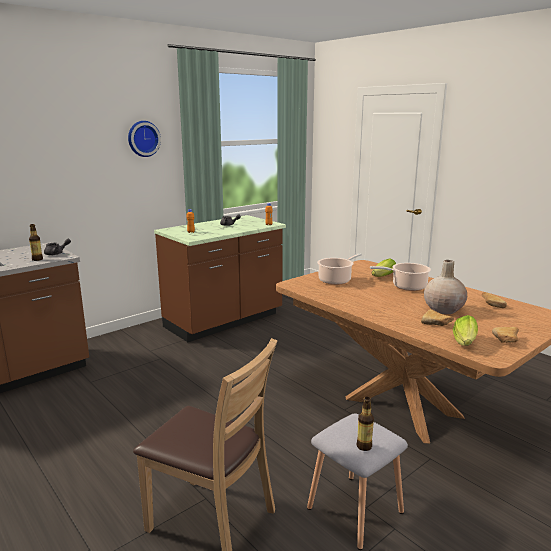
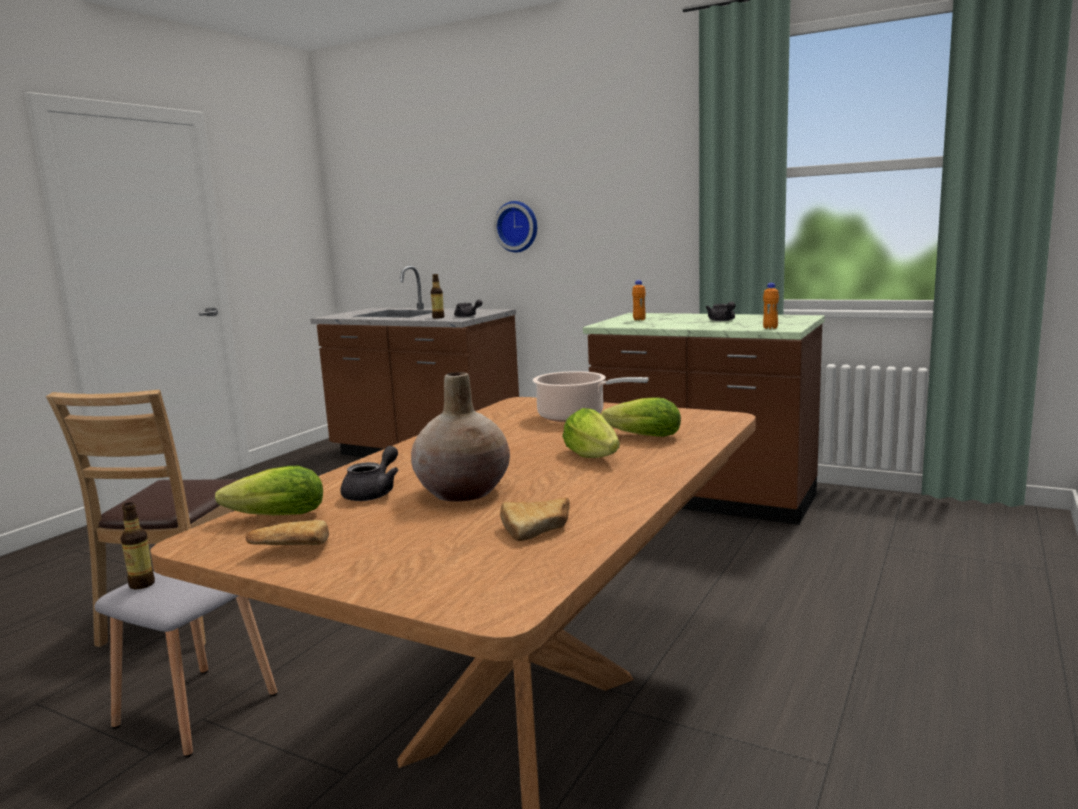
camera: 70 degrees right, 5 degrees down
(143, 138) = (648, 169): wall clock -> wall clock (517, 226)
(406, 286) = (594, 457): cooking pot -> lettuce
(437, 323) = (373, 493): bread -> grey teapot

